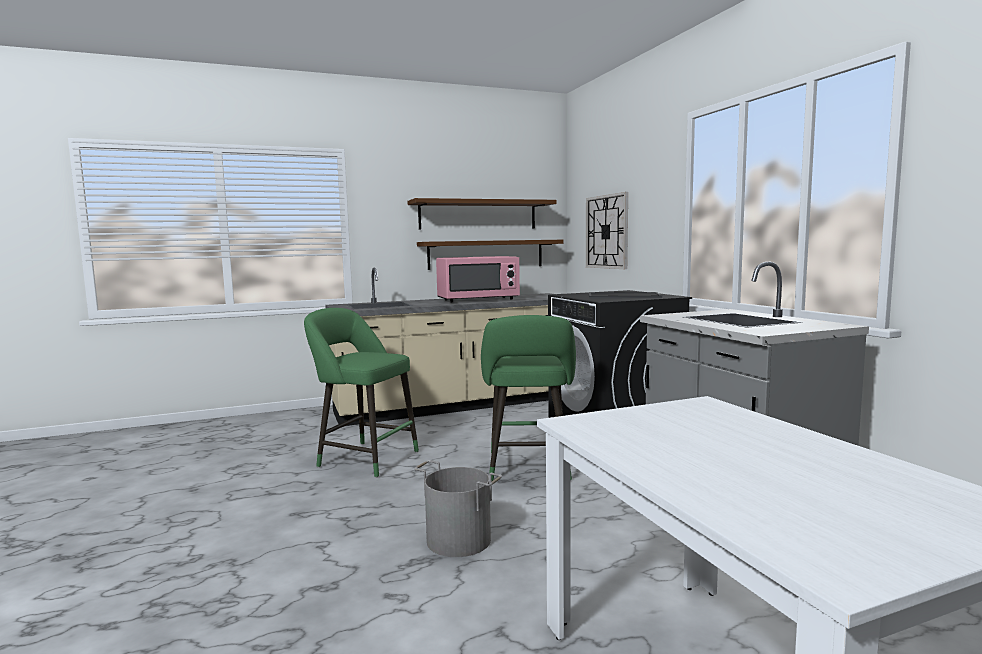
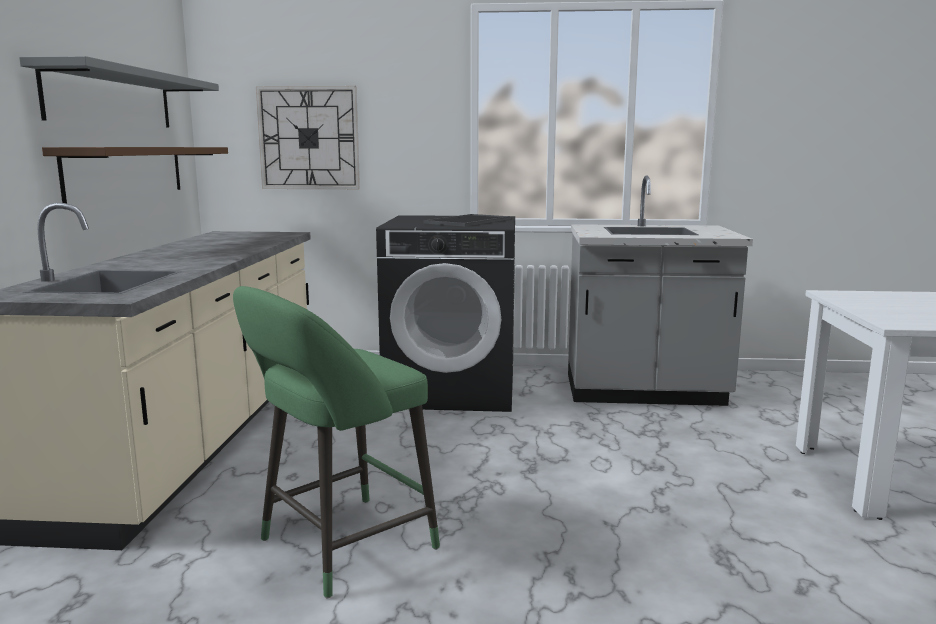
camera: 65 degrees left, 5 degrees up
(458, 540) = (681, 526): grey bucket -> none
(478, 215) = (111, 98): brown shelf -> grey shelf
(478, 300) = (208, 250): pink microwave -> none
(529, 469) = (509, 449): green stool -> none

